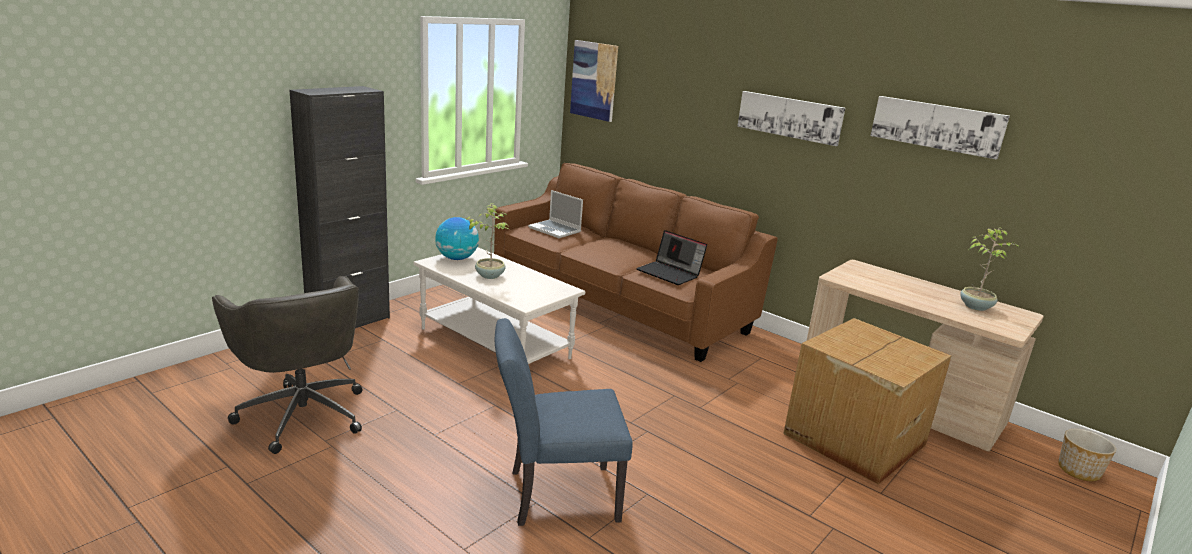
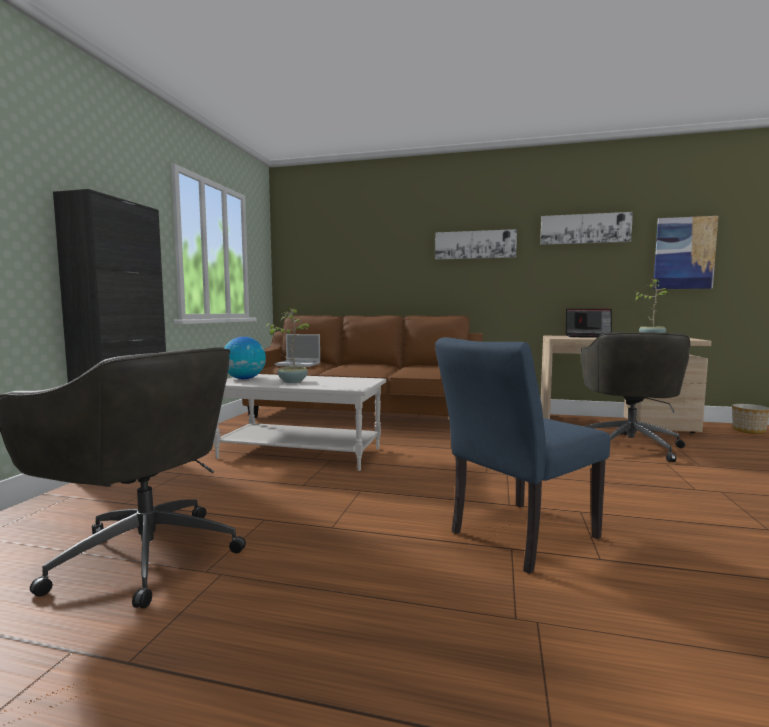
camera: 25 degrees left, 15 degrees down
(594, 80) = (300, 250): picture -> picture (684, 253)
(670, 273) = (423, 369): laptop -> laptop (590, 337)
(852, 439) = (629, 445): cardboard box -> grey office chair

